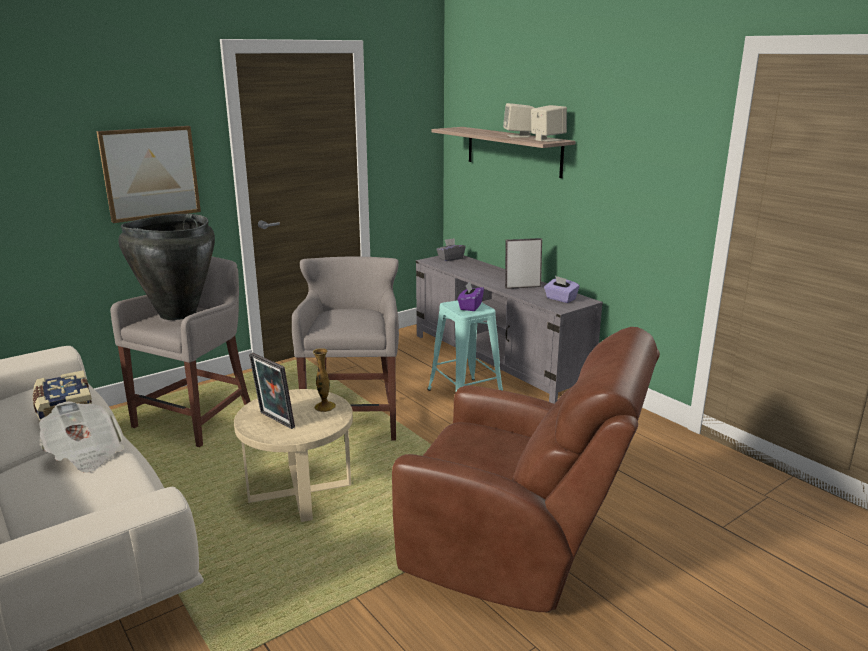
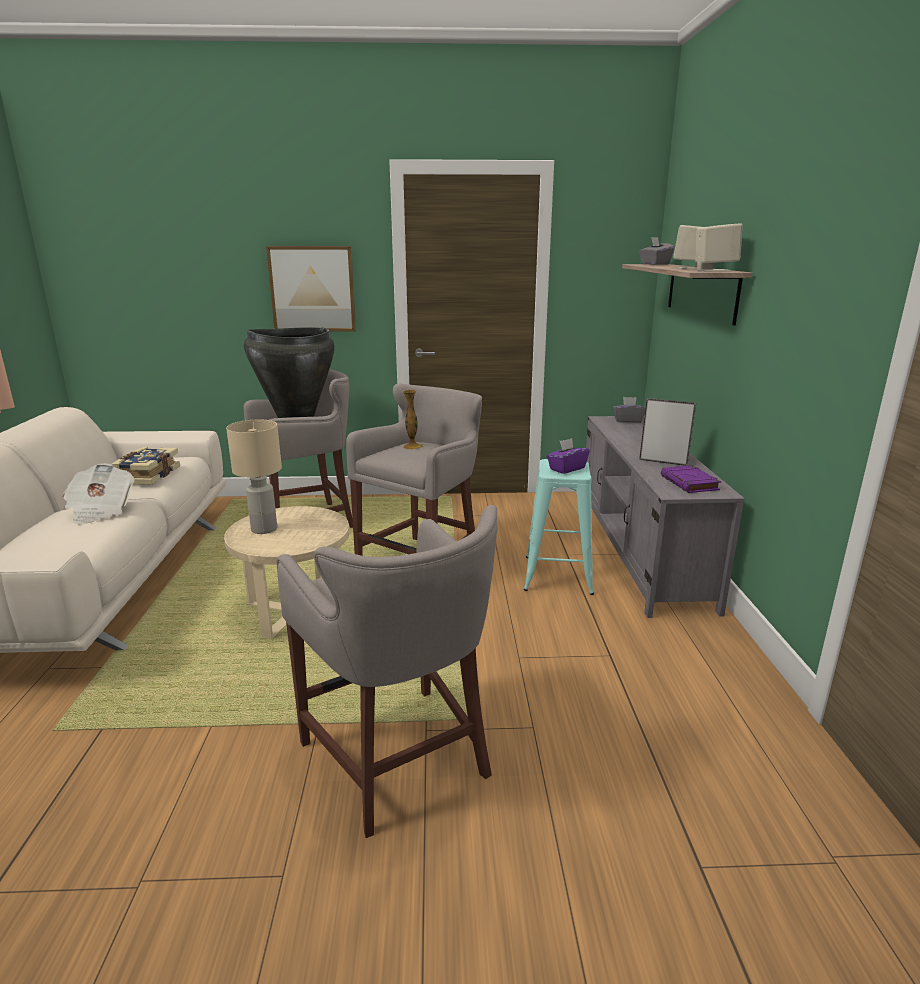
camera: 35 degrees right, 0 degrees up
(274, 421) = (264, 529): picture frame -> beige table lamp
(325, 406) = (321, 530): vase -> vase (412, 446)
(459, 128) = (654, 264): none -> grey tissue box
(517, 553) = (399, 760): brown armchair -> grey stool
(560, 299) = (690, 483): purple tissue box -> purple book

